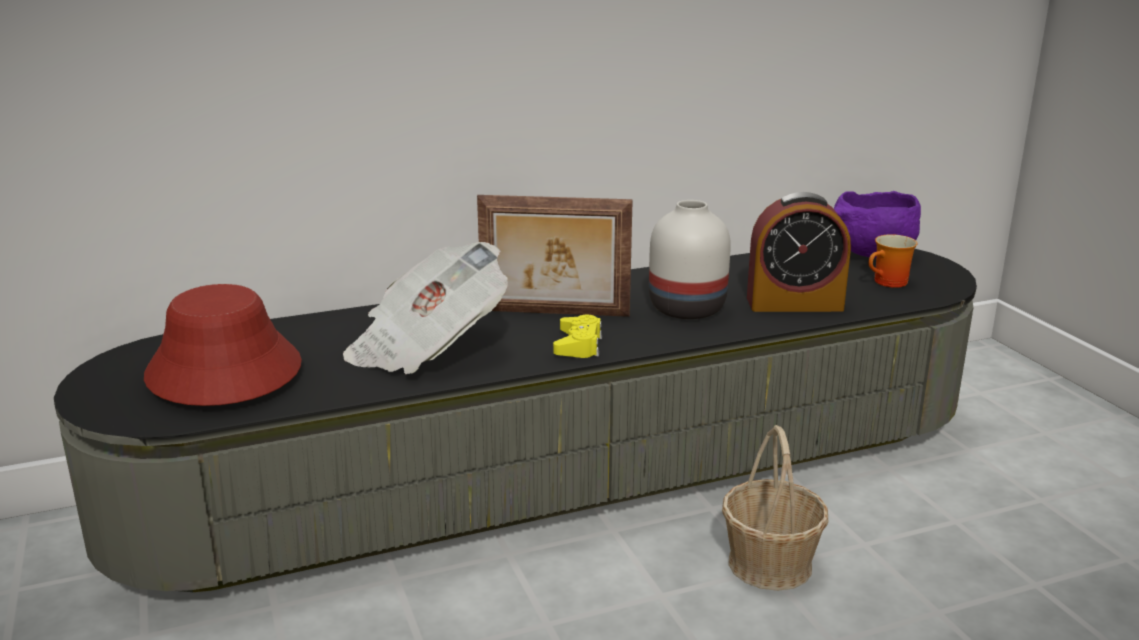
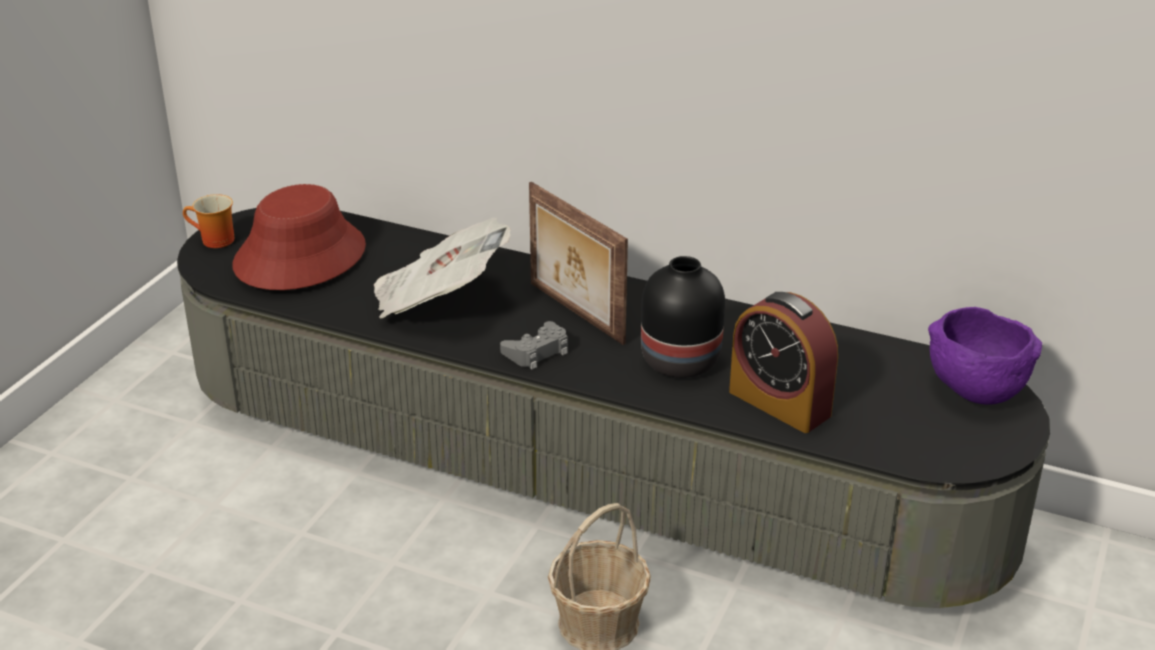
camera: 45 degrees right, 10 degrees up
(578, 345) = (537, 352): yellow game controller -> grey game controller
(684, 309) = (678, 360): white vase -> black vase
(890, 283) = (917, 429): mug -> mug (213, 241)

